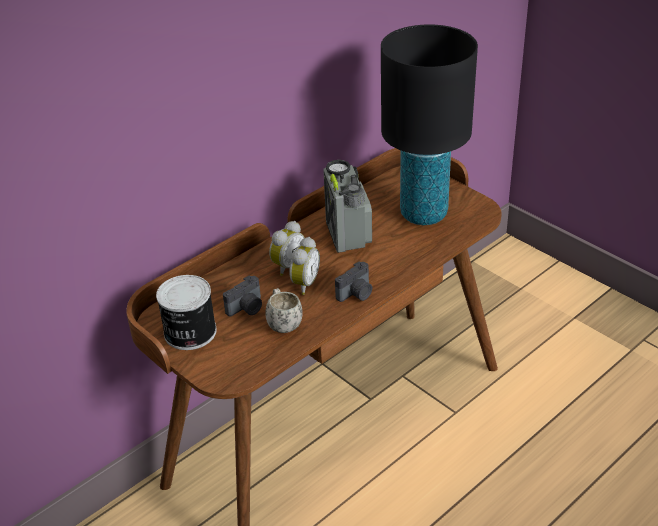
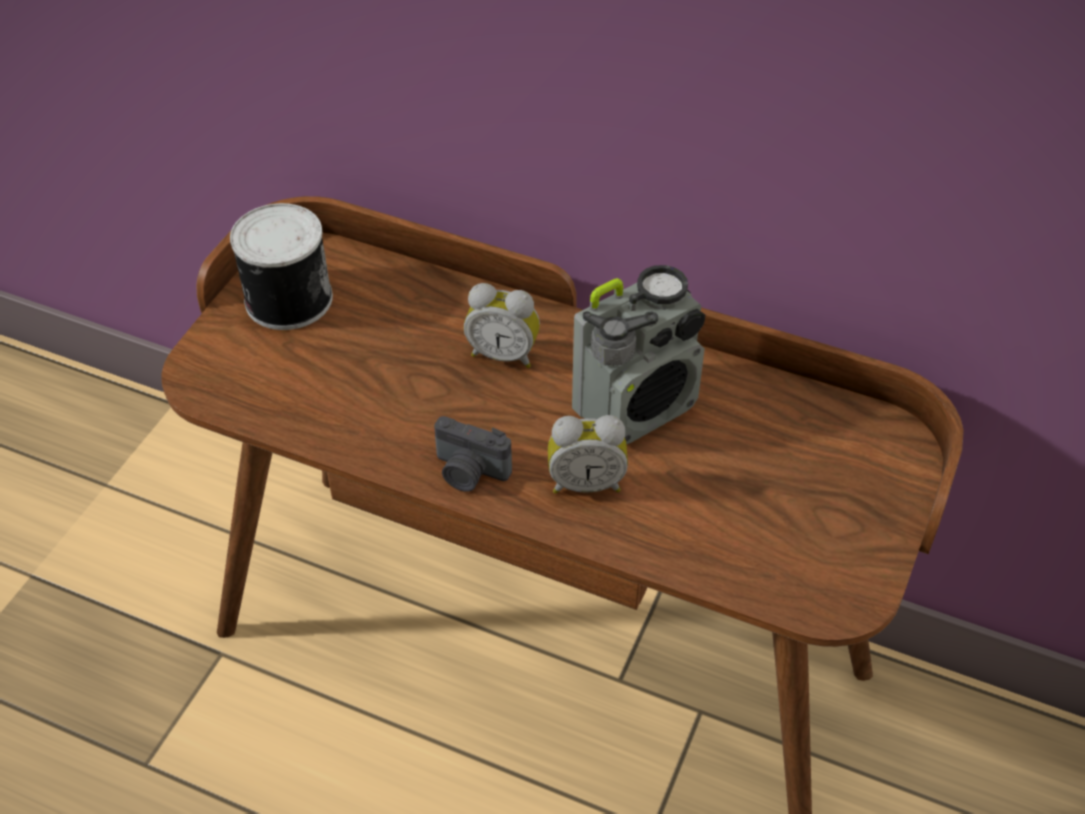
camera: 65 degrees right, 10 degrees up
(247, 308) = (370, 343): camera -> none
(283, 323) = (351, 399): white mug -> none
(303, 284) = (464, 392): alarm clock -> alarm clock (586, 482)
(424, 214) = (770, 501): black table lamp -> none

